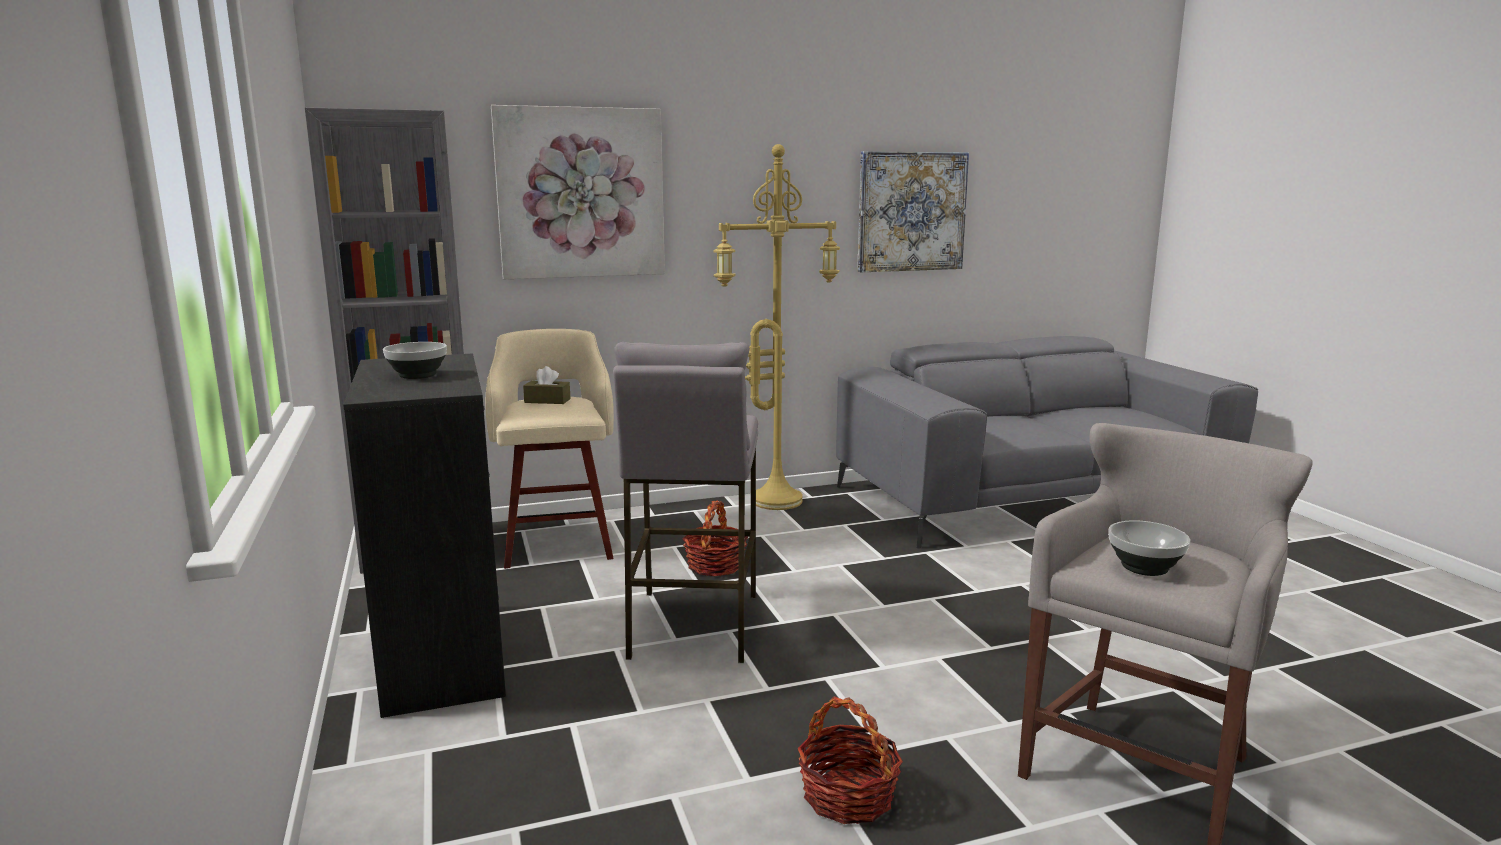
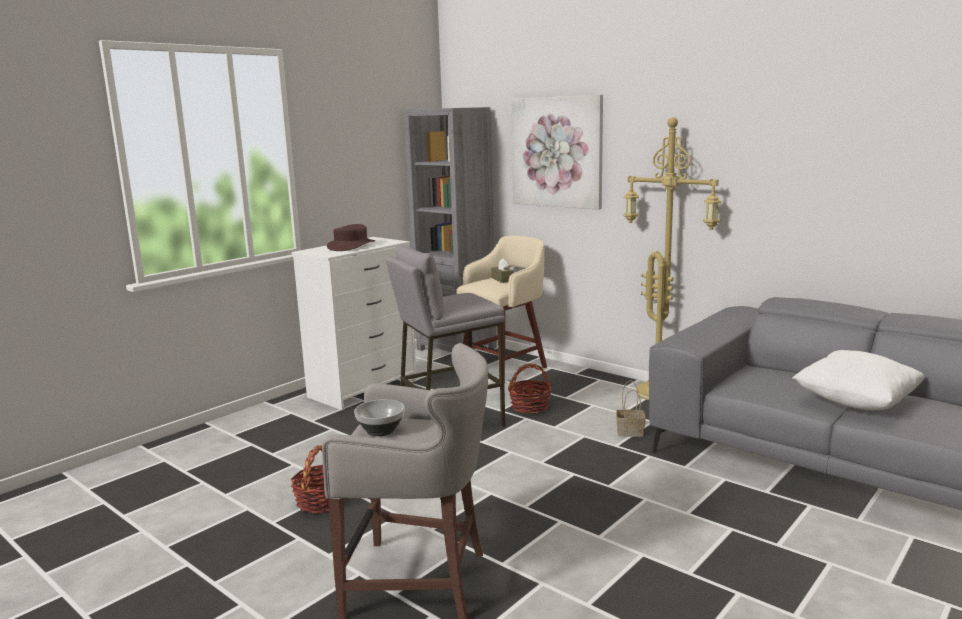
camera: 60 degrees right, 0 degrees up
(416, 375) = (351, 246): bowl -> brown hat
(445, 656) = (363, 389): black dresser -> white dresser
(858, 541) = (631, 432): none -> basket
(911, 211) = (807, 174): picture -> none
(1063, 424) = (856, 402): none -> white pillow

